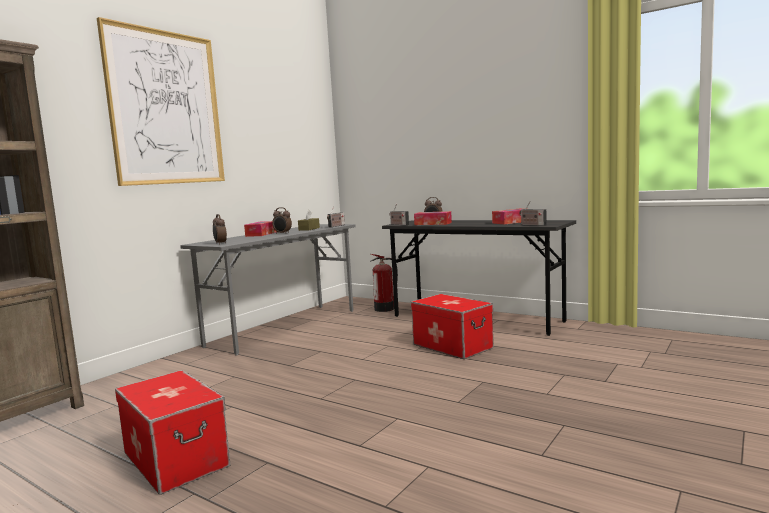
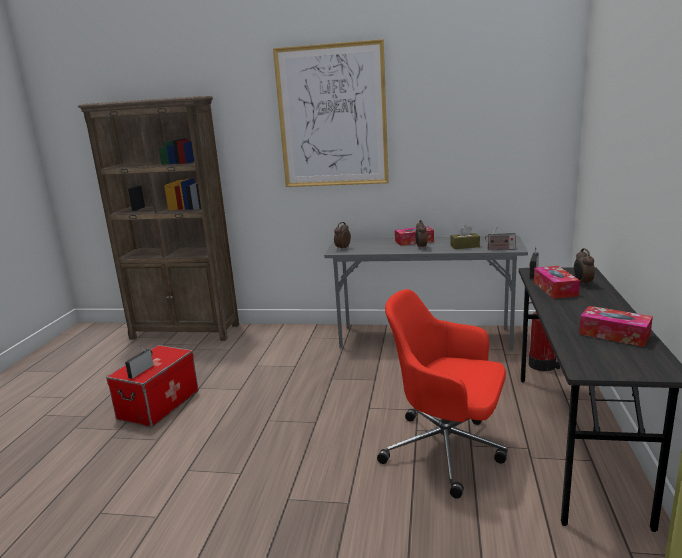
camera: 65 degrees right, 10 degrees up
(452, 346) = (447, 451): storage box -> red office chair
(532, 225) = (581, 356): radio -> radio (142, 370)

